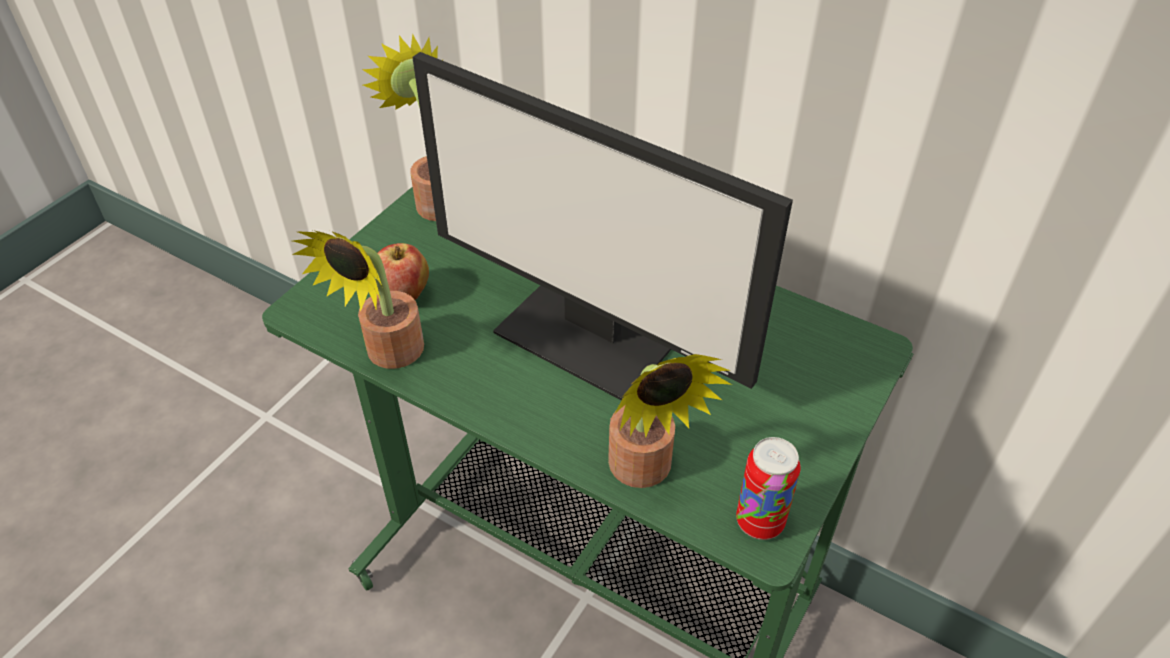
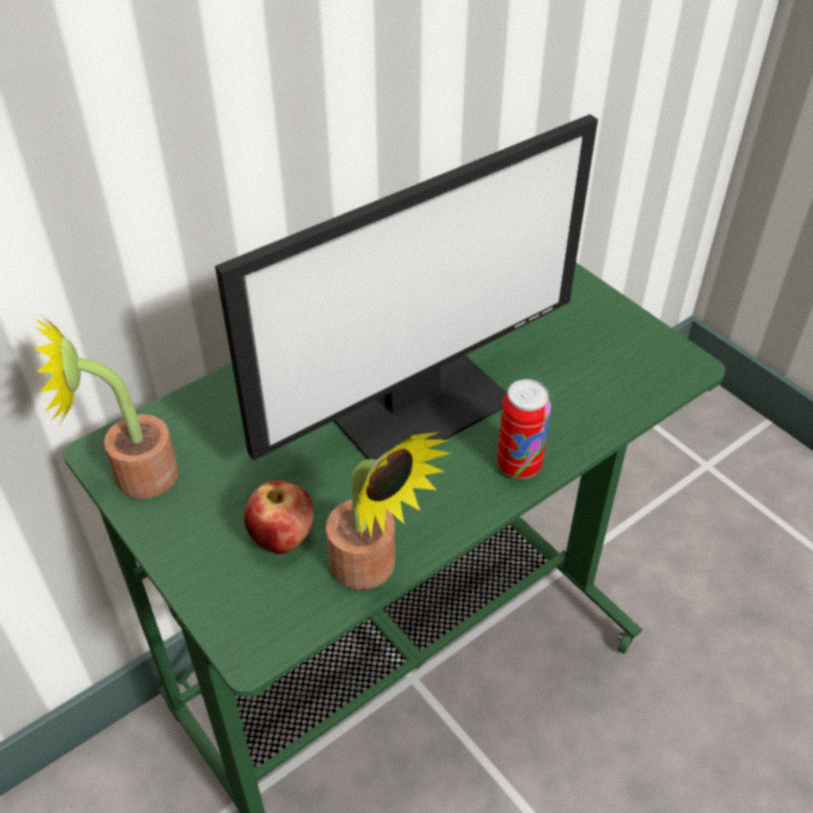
camera: 70 degrees left, 0 degrees up
(645, 472) = (597, 412): potted plant -> none
(760, 522) = (666, 361): can -> can (519, 465)

